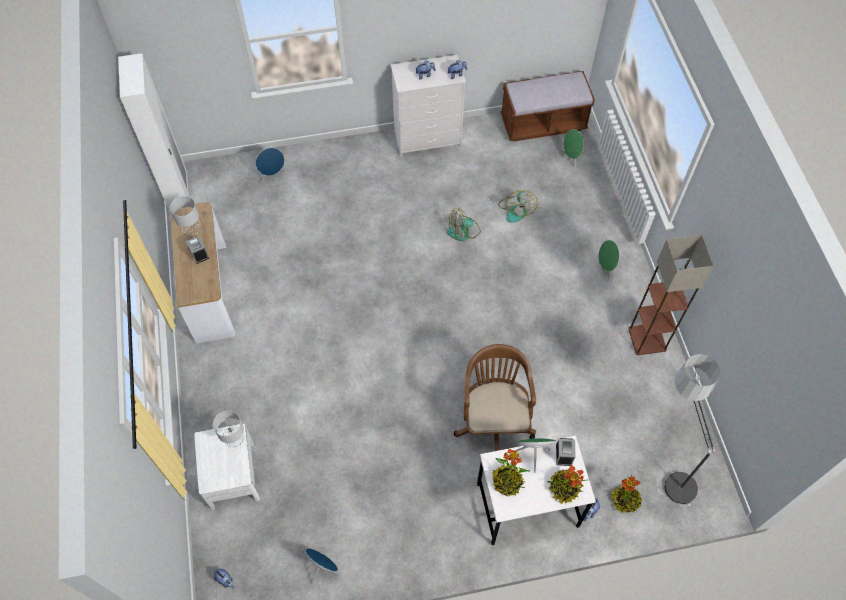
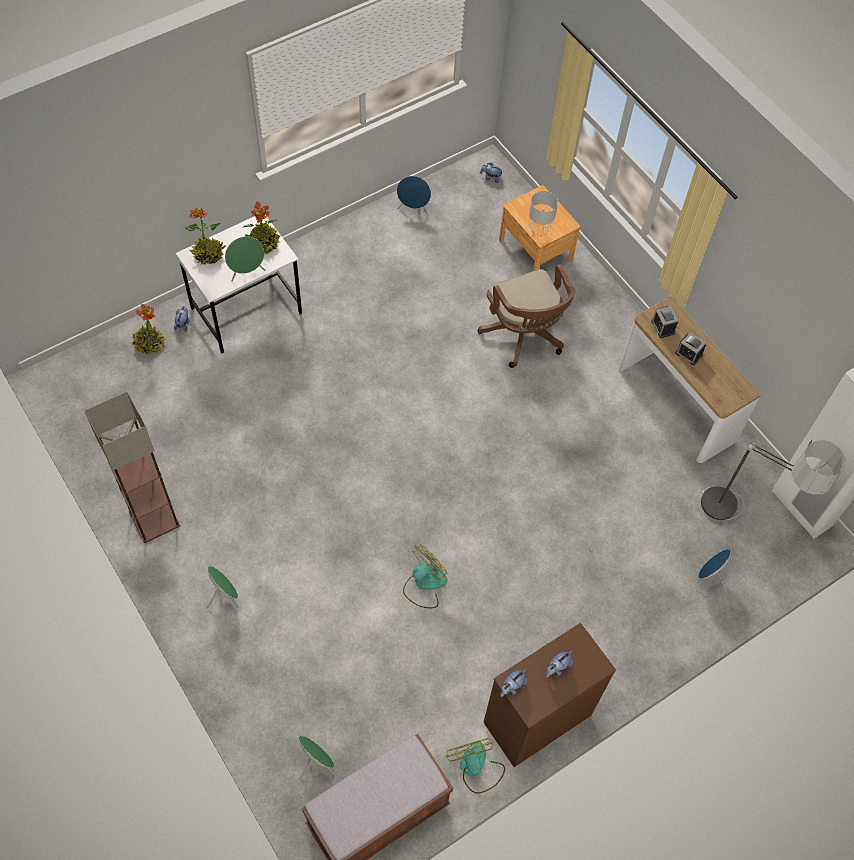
camera: 155 degrees right, 0 degrees up
(193, 230) = (715, 376): grey table lamp -> none
(232, 475) = (535, 249): white nightstand -> brown nightstand
(428, 138) = (536, 719): white dresser -> brown dresser
(493, 420) = (305, 374): brown office chair -> brown office chair (524, 336)
(516, 209) = (367, 643): fan -> fan (476, 768)
(564, 454) = (216, 281): alarm clock -> alarm clock (662, 327)
(667, 464) = (110, 390): floor lamp -> floor lamp (740, 524)

